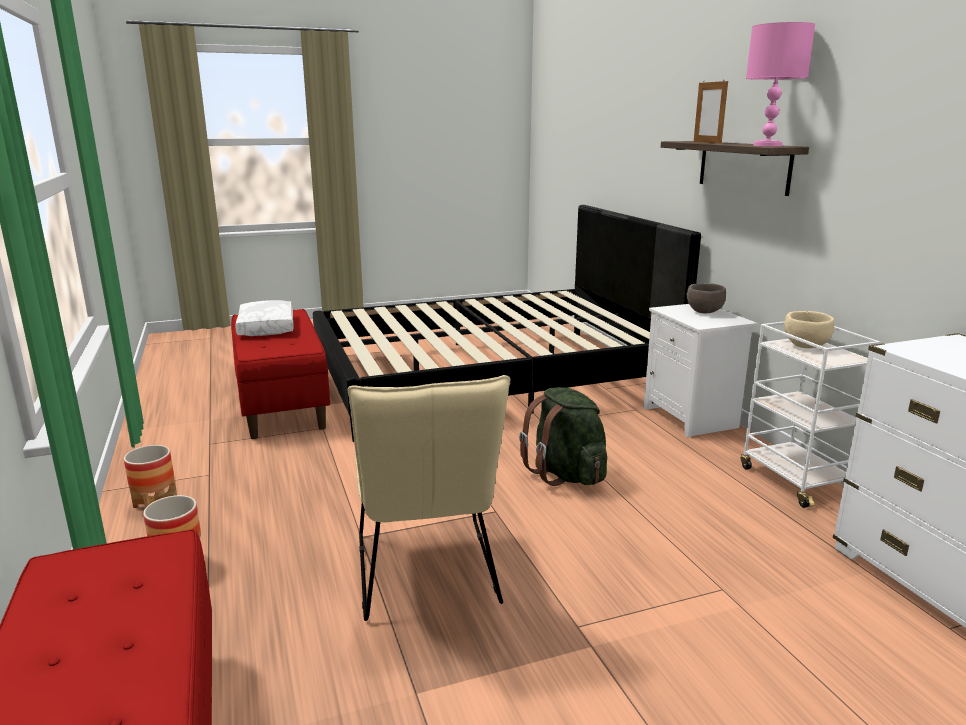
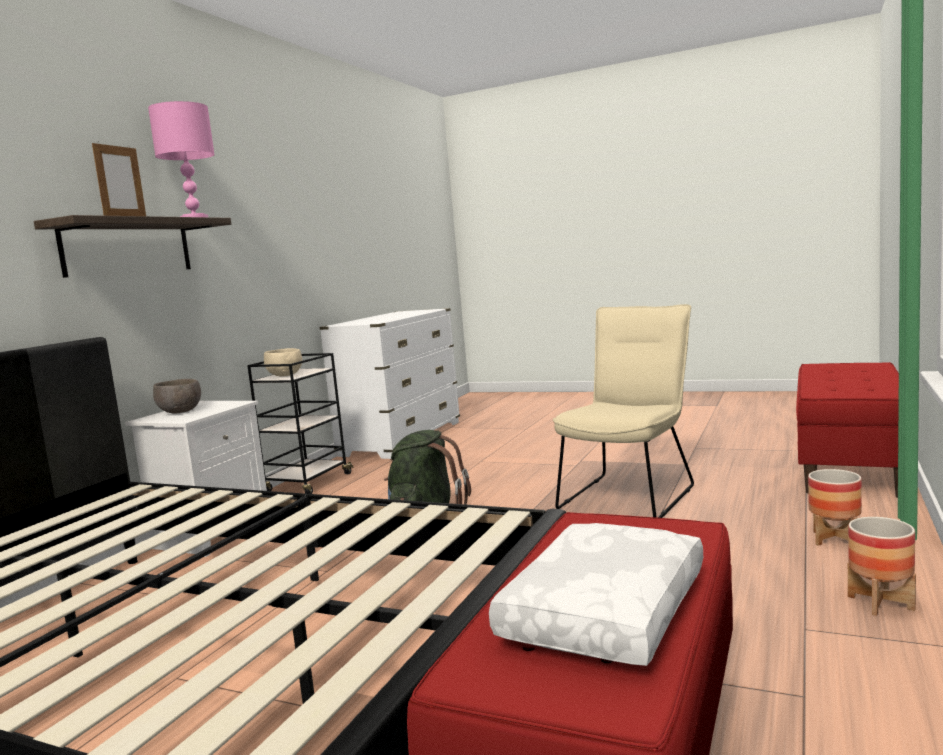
camera: 135 degrees left, 10 degrees down
(795, 480) = (308, 483): white cart -> black cart

